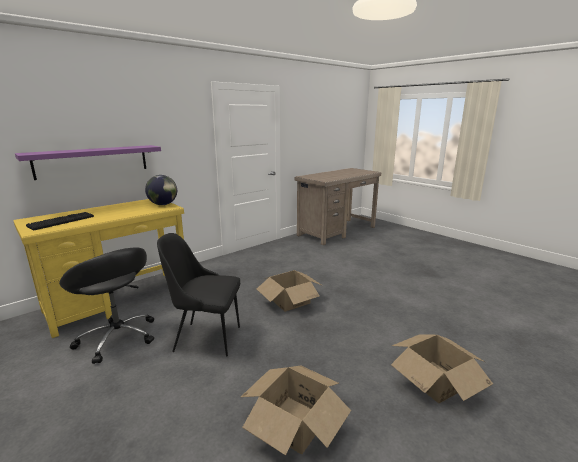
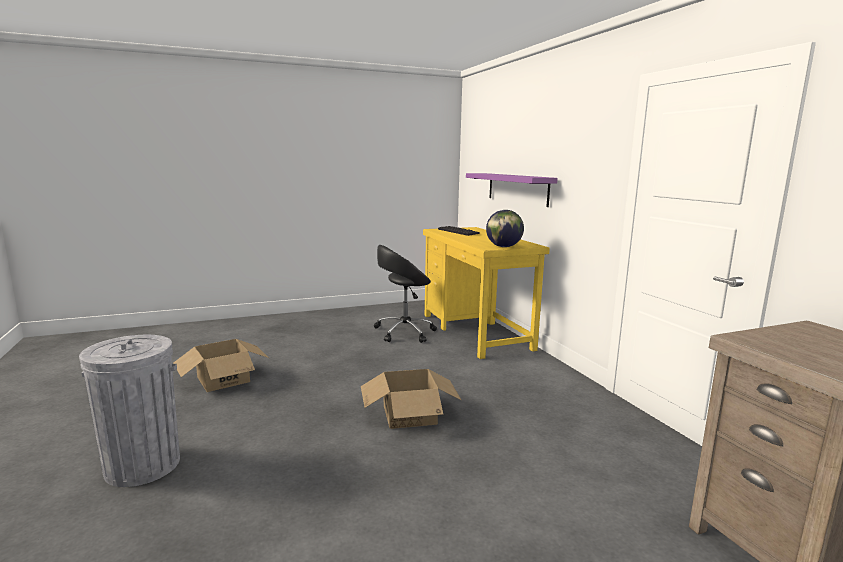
camera: 110 degrees right, 5 degrees down
(207, 339) = (368, 360): black chair -> none
(435, 381) = (142, 465): cardboard box -> grey trash can

